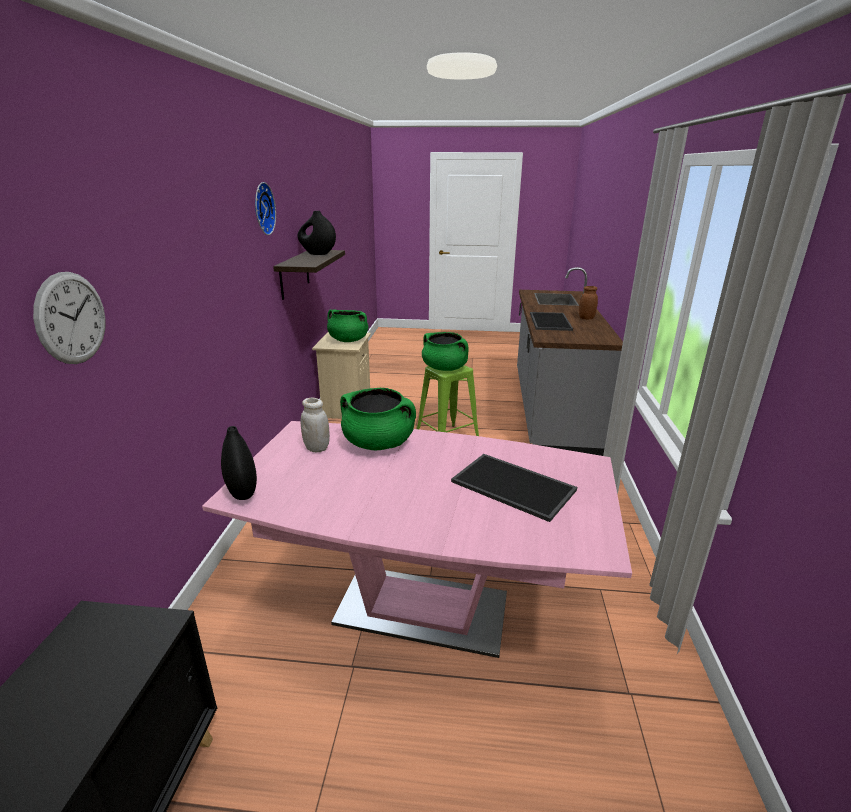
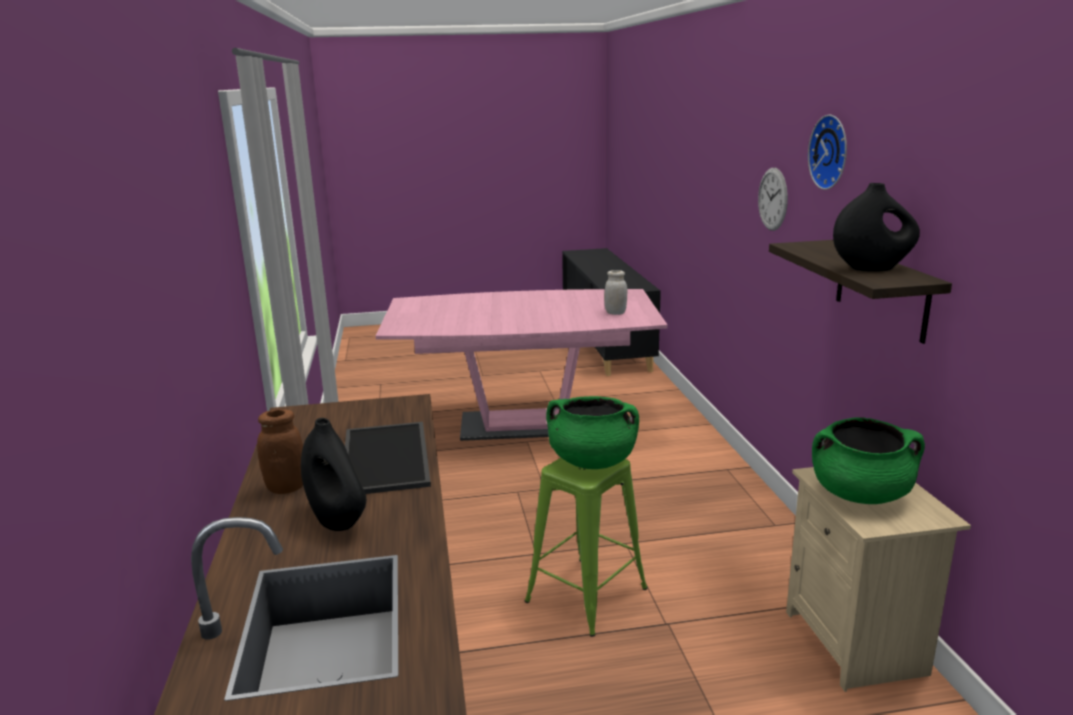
camera: 165 degrees right, 5 degrees down
(71, 318) = (688, 166): wall clock -> wall clock (773, 199)
(242, 491) = (630, 294): black vase -> black vase (337, 520)
(378, 443) = (570, 320): green cooking pot -> none
(515, 485) = (454, 314): tray -> none

